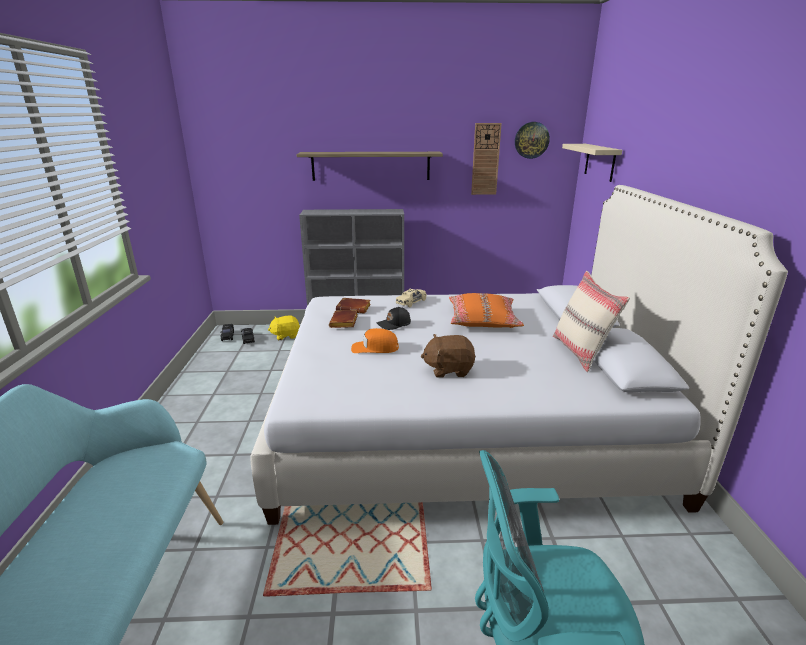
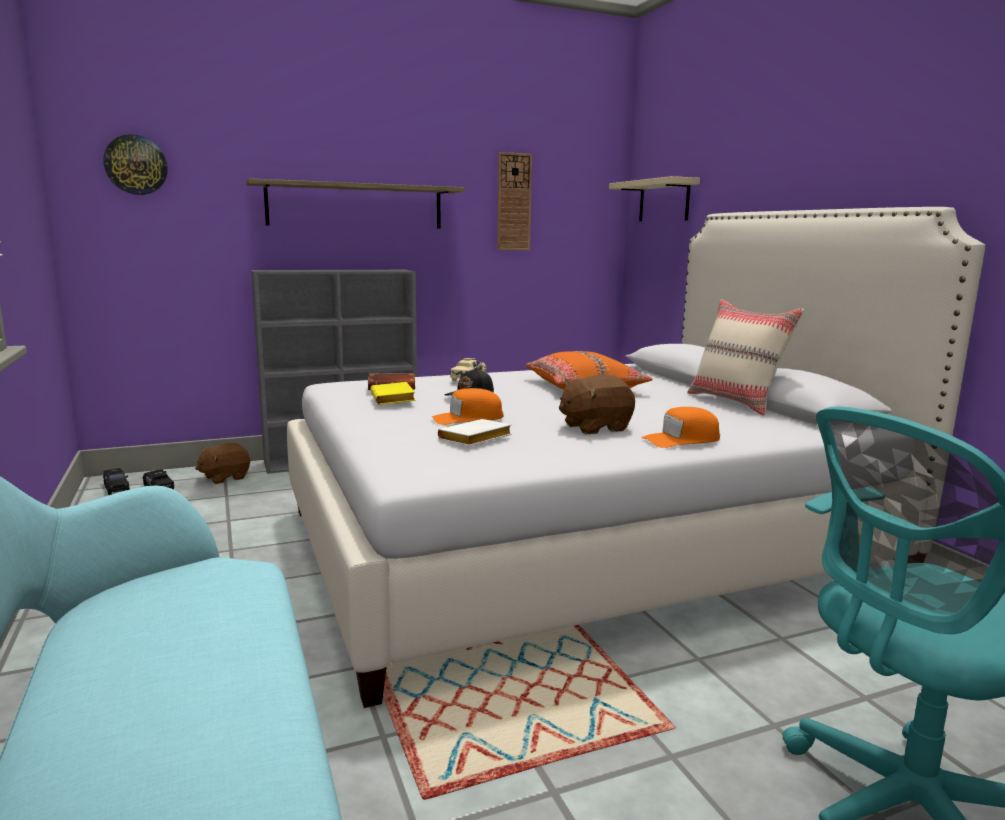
camera: 20 degrees left, 10 degrees down
(285, 336) = (225, 477): yellow plush toy -> brown plush toy
(345, 322) = (394, 399): brown book -> yellow book
(361, 372) = (475, 439): none -> white book
(497, 393) = (681, 440): none -> orange cap
(531, 140) = (569, 179): wall clock -> wall clock (136, 165)

